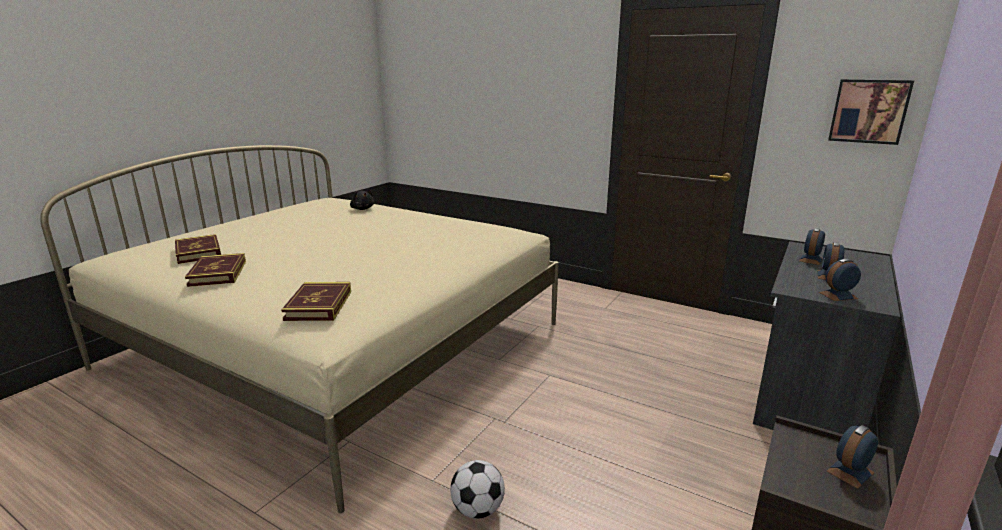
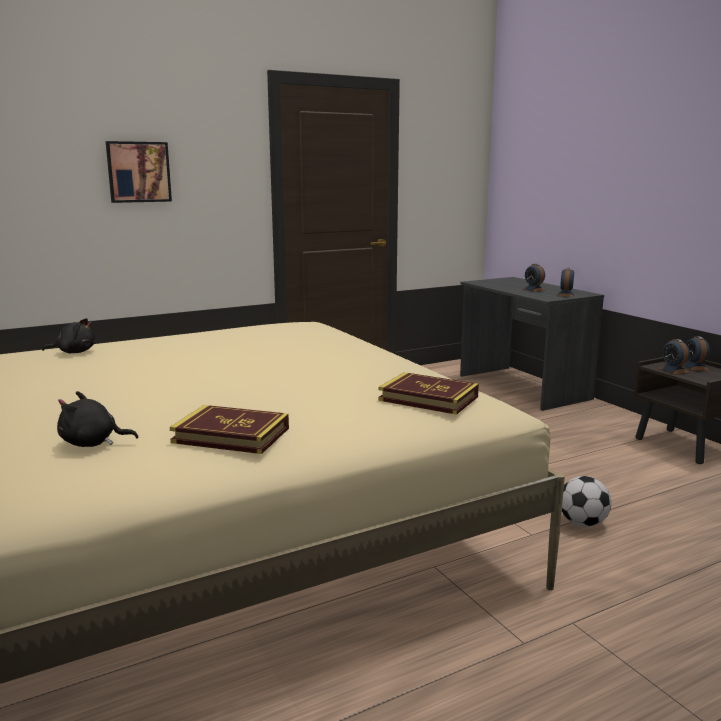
camera: 60 degrees left, 5 degrees down
(198, 252) = (92, 443): book -> black plush toy
(810, 260) = (502, 286): alarm clock -> alarm clock (673, 370)
(869, 111) = (461, 177): picture -> picture (138, 172)

